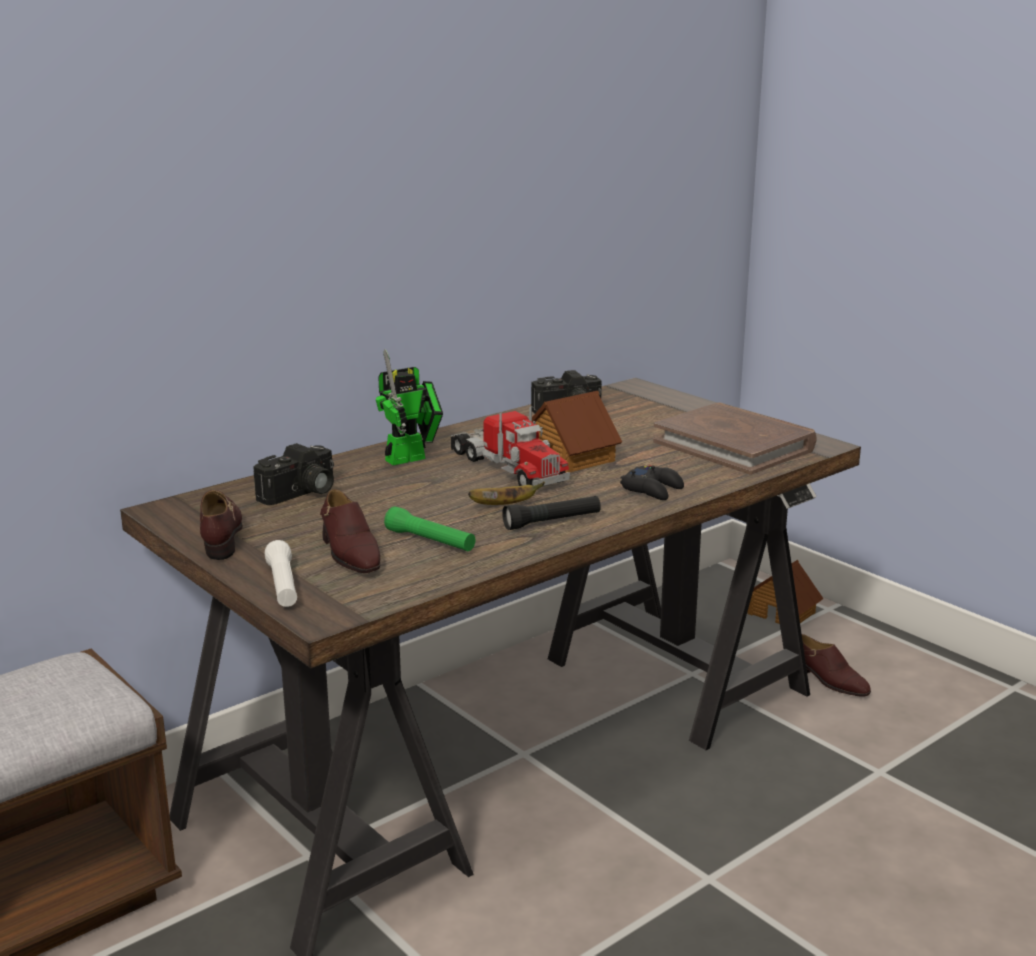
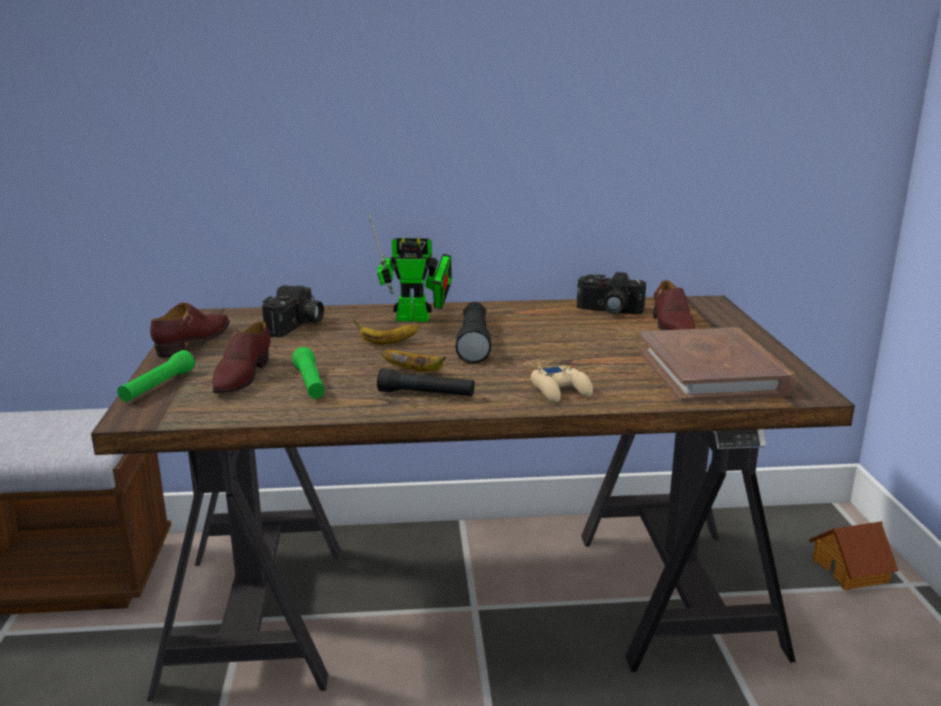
camera: 35 degrees right, 0 degrees up
(283, 586) = (158, 386): white flashlight -> green flashlight
(301, 494) = (296, 326): camera -> camera turned 60 degrees counterclockwise
(427, 487) = (387, 343): none -> banana
(506, 468) = (474, 343): toy truck -> black flashlight
(572, 457) = (542, 347): toy house -> none
(652, 489) = (561, 391): black game controller -> beige game controller
(829, 681) = (832, 656): brown shoe -> brown shoe (671, 327)

